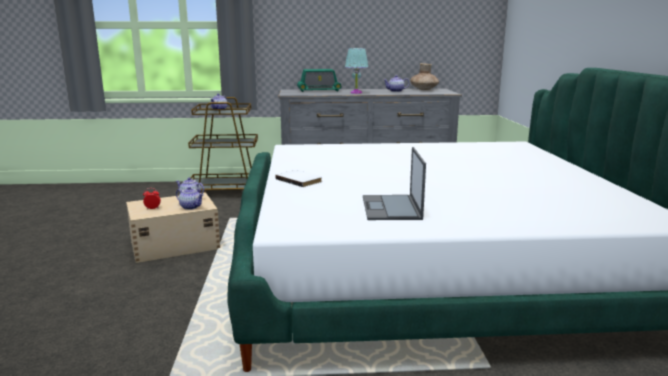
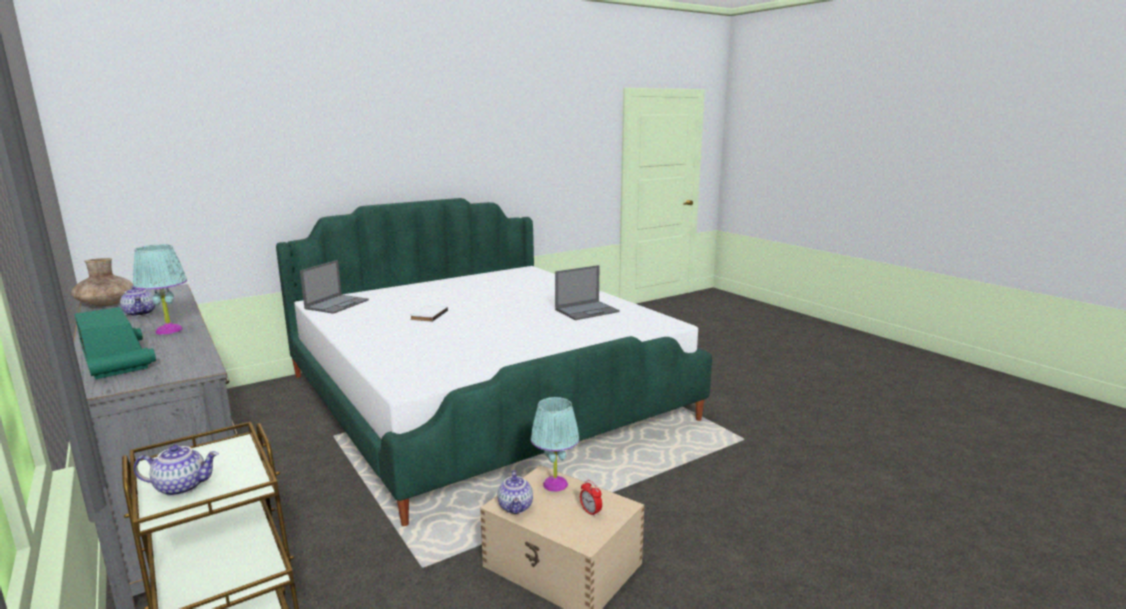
camera: 120 degrees left, 0 degrees up
(191, 207) = (555, 484): teapot -> turquoise table lamp
(300, 180) = (557, 346): white book -> white book (428, 315)
(505, 147) = (337, 304): none -> laptop

